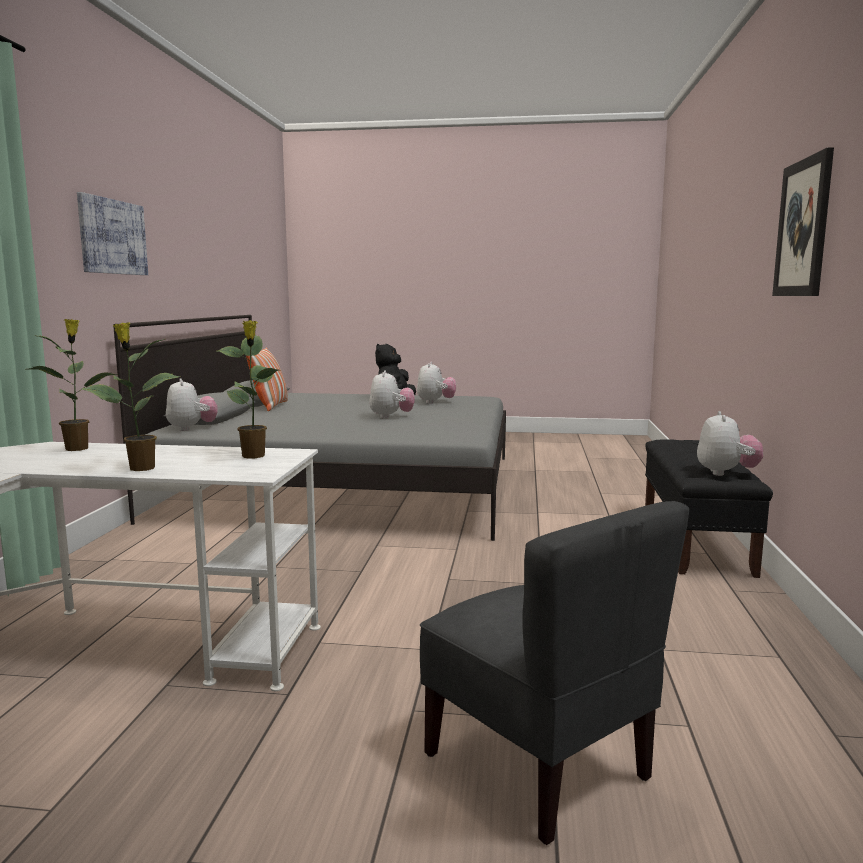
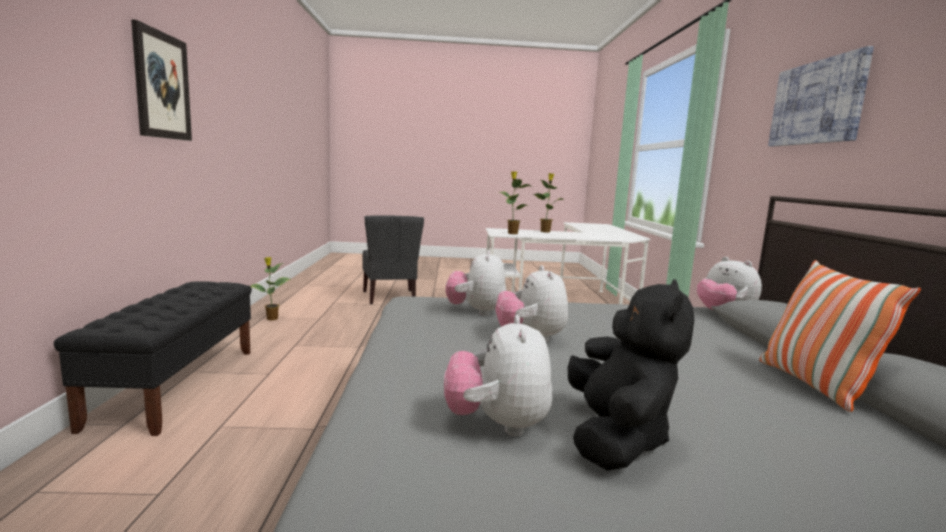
camera: 170 degrees right, 0 degrees up
(78, 448) = (602, 238): potted plant -> potted plant (271, 319)
(539, 765) = (390, 297): grey chair -> grey chair turned 150 degrees counterclockwise
(726, 473) = (196, 287): plush toy -> plush toy (476, 312)

